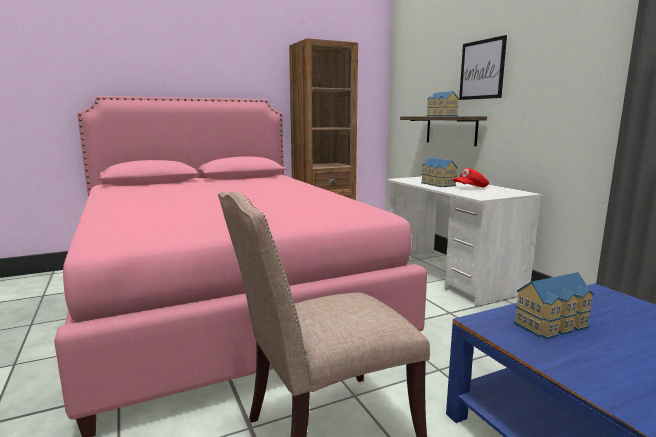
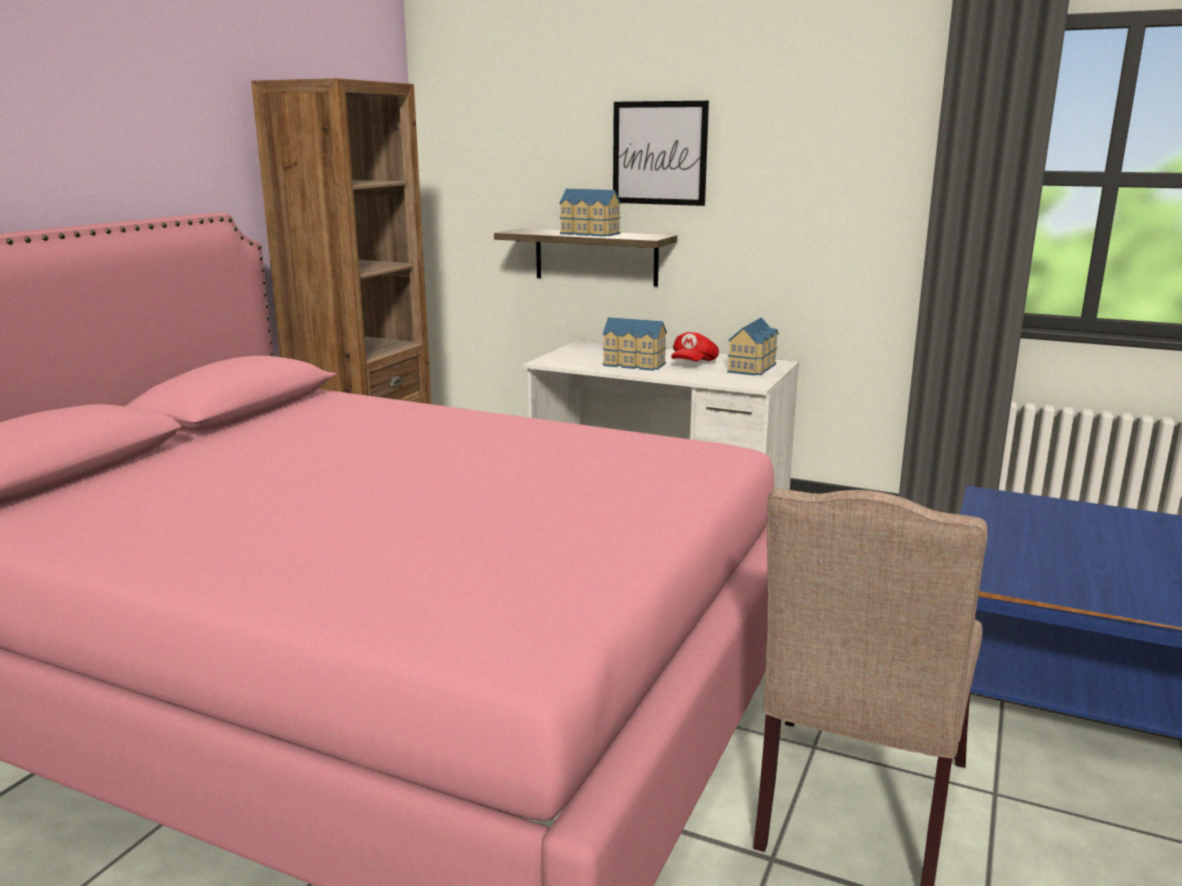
camera: 40 degrees left, 5 degrees up
(553, 325) = (1028, 555): toy house -> toy house (753, 367)

